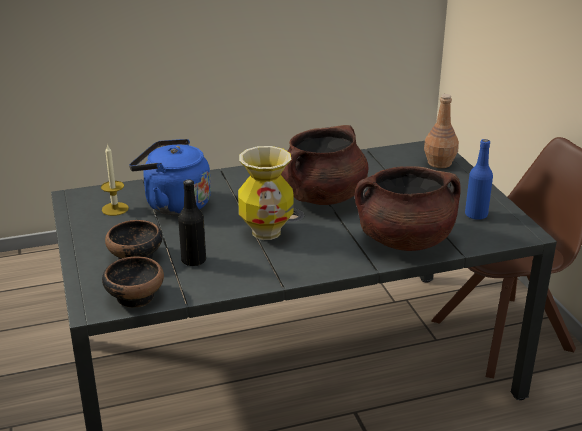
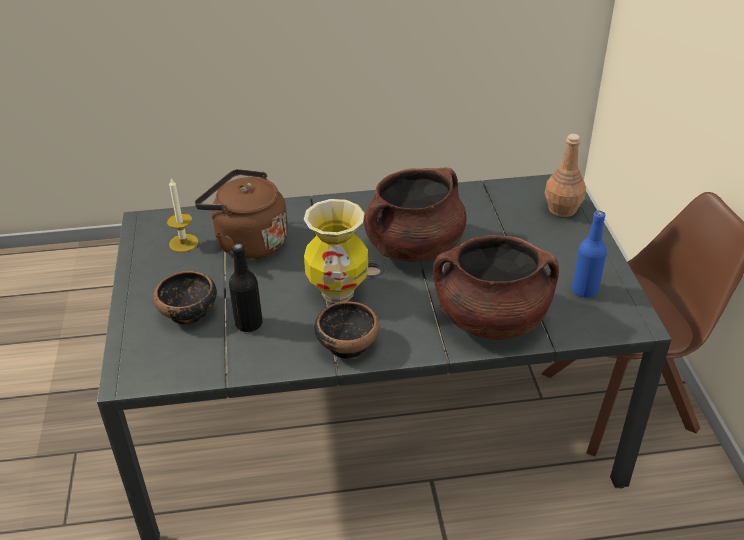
camera: 10 degrees right, 10 degrees up
(135, 296) = (174, 367): bowl -> bowl (347, 344)
(174, 204) = (247, 242): blue kettle -> brown kettle

